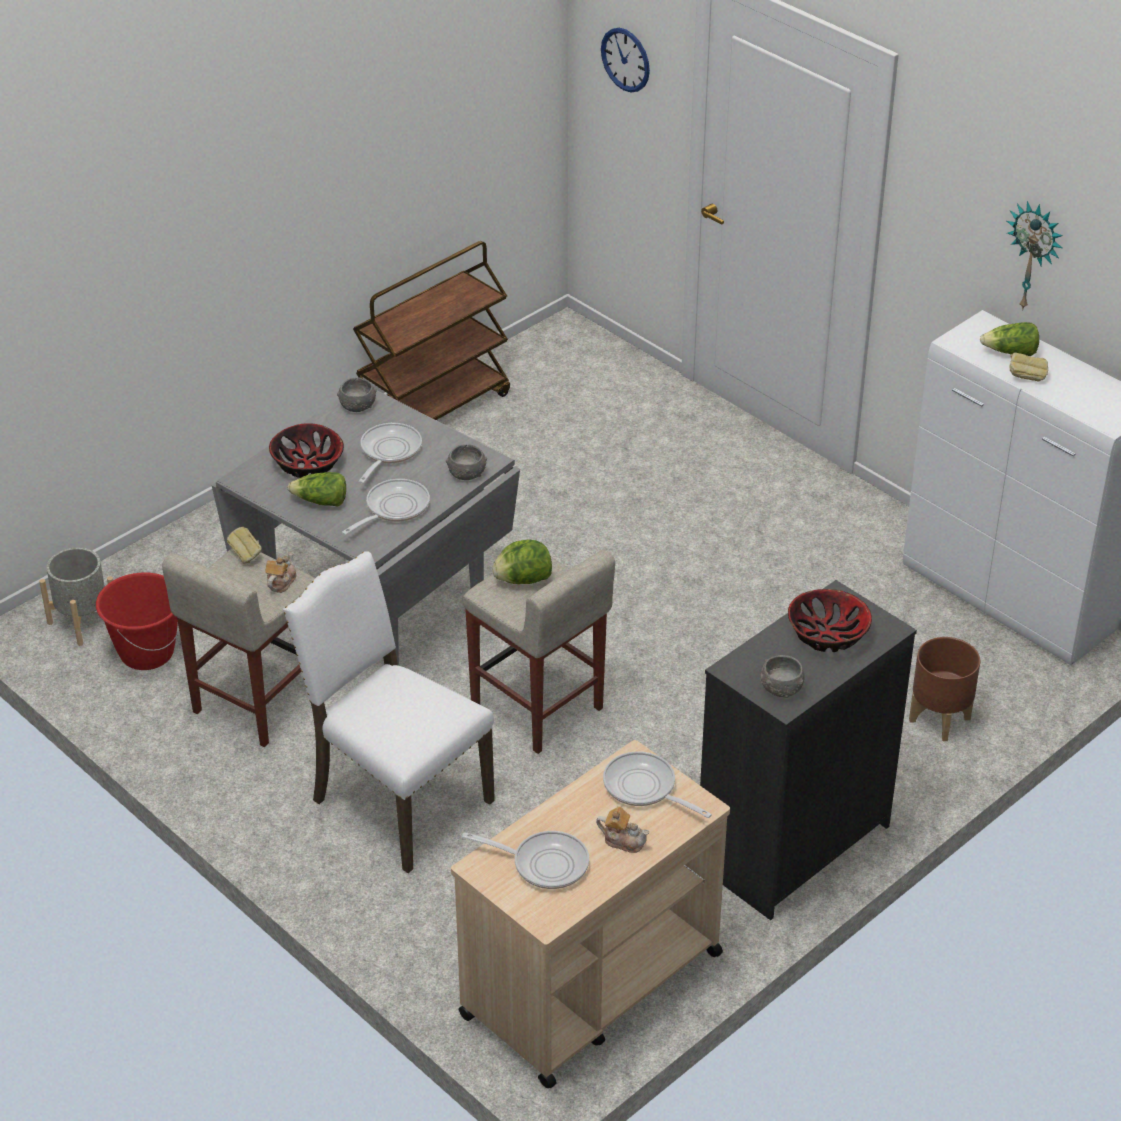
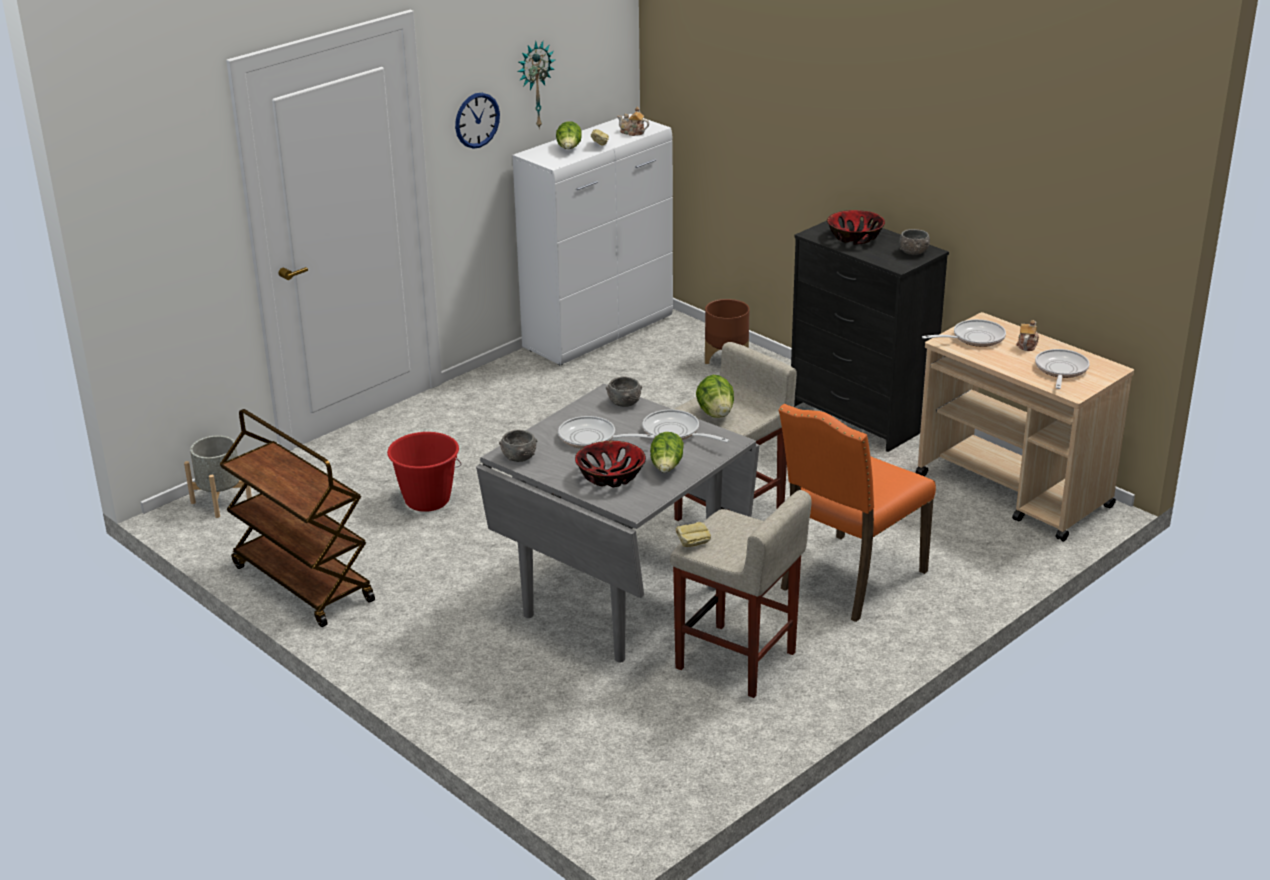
camera: 90 degrees left, 10 degrees down
(83, 621) = (623, 785): grey planter -> grey planter (221, 501)
(146, 653) = (671, 735): red bucket -> red bucket (427, 500)
(281, 582) = (729, 524): teapot -> teapot (632, 132)
(397, 801) = (849, 580): white chair -> orange chair
(625, 59) = (168, 206): wall clock -> wall clock (477, 120)
(644, 788) = (974, 338): frying pan -> frying pan turned 150 degrees counterclockwise

